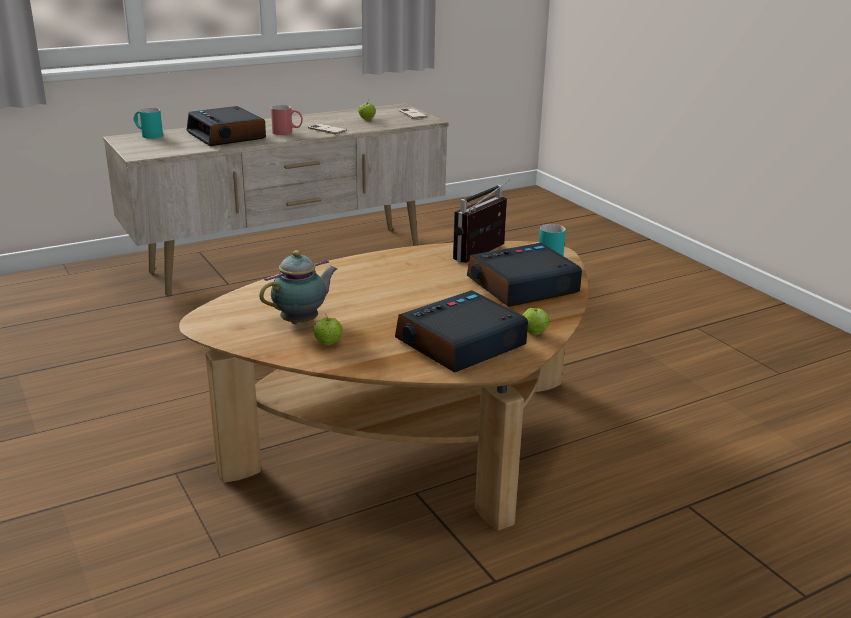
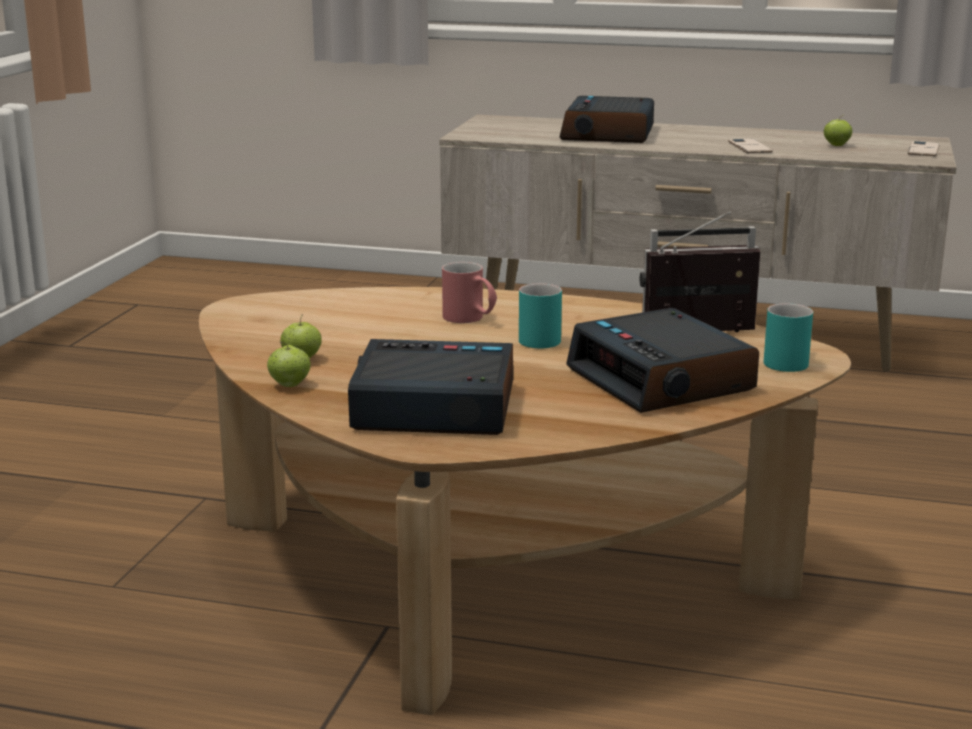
camera: 45 degrees right, 5 degrees down
(148, 135) = (524, 120): turquoise mug -> turquoise mug (536, 338)
(287, 132) = (689, 142): red mug -> red mug (470, 319)
(302, 321) = (327, 333): teapot -> none
(522, 286) = (662, 380): alarm clock -> alarm clock turned 135 degrees counterclockwise
(534, 333) = (549, 429): apple -> apple (290, 385)

